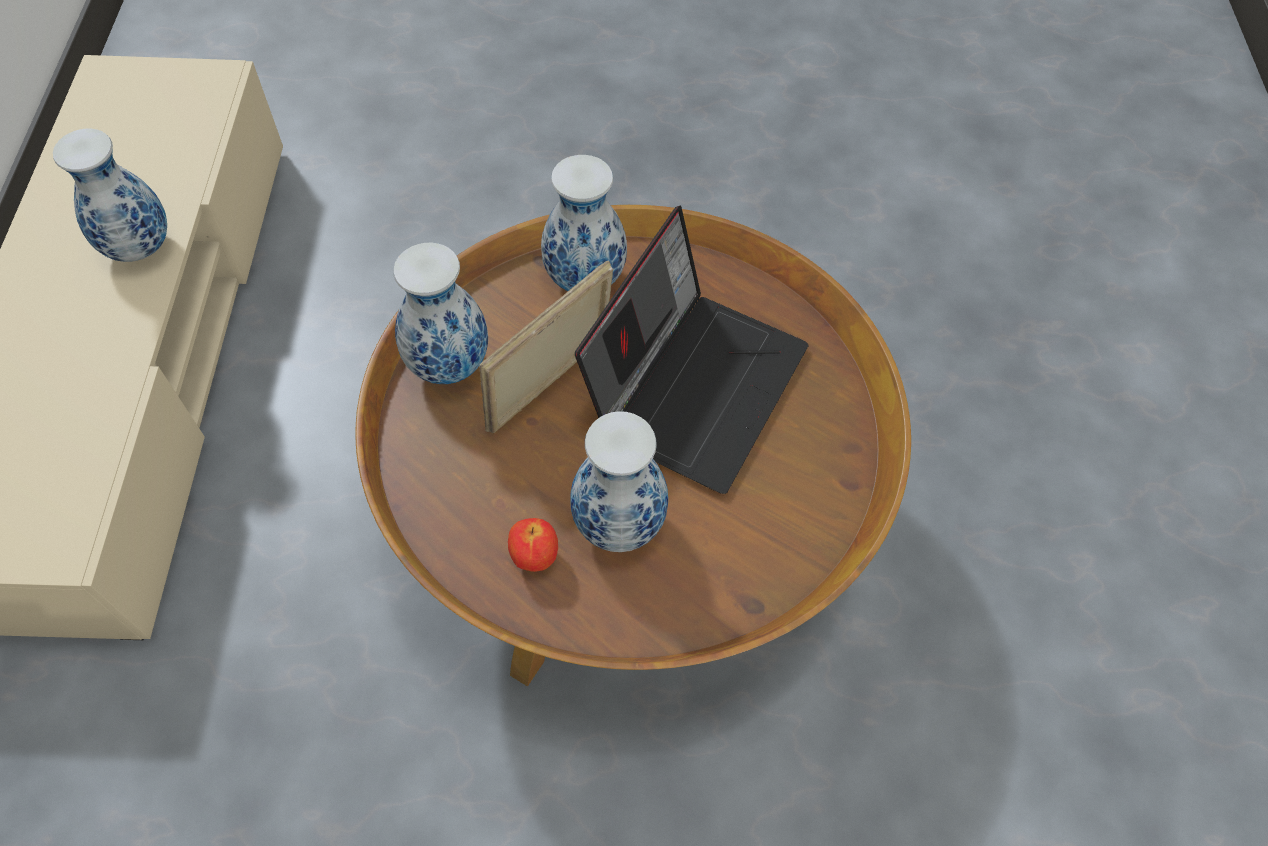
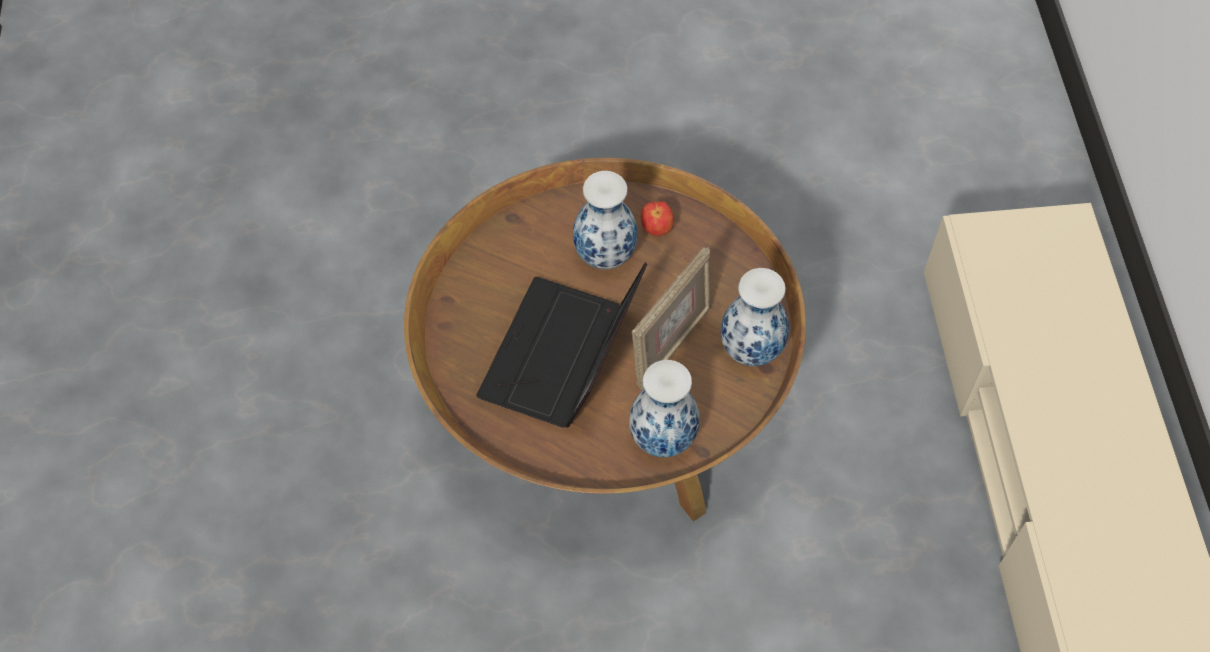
camera: 175 degrees right, 0 degrees up
(138, 248) = (1059, 466): vase -> none

